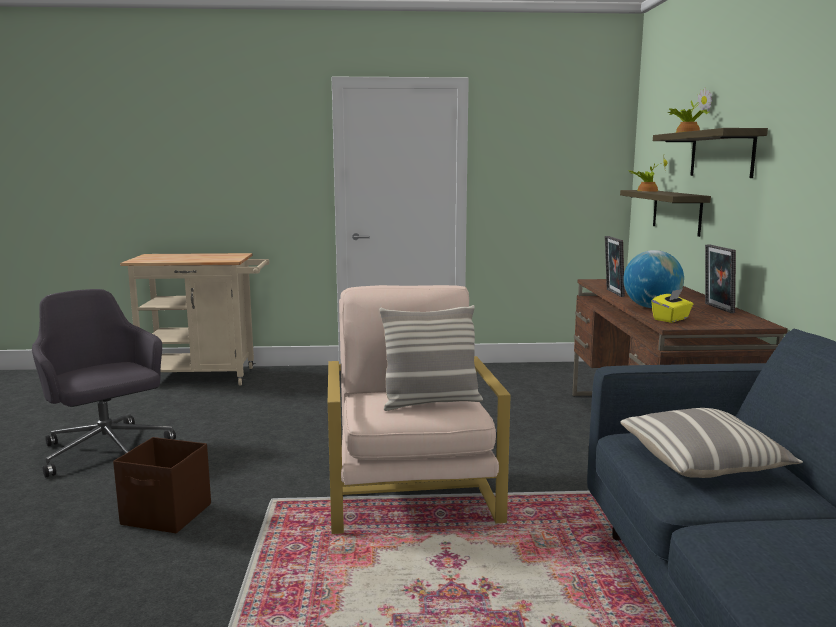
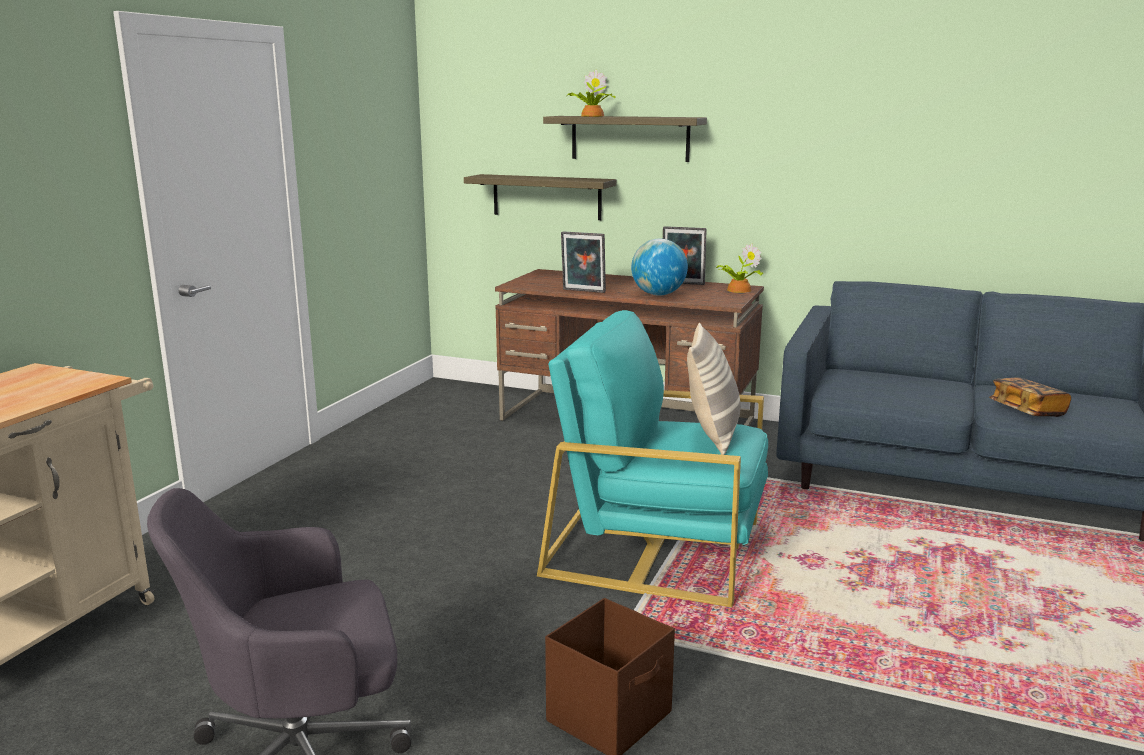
camera: 65 degrees left, 5 degrees up
(410, 489) = (656, 547): beige armchair -> turquoise armchair
(646, 191) = (505, 176): potted plant -> potted plant (737, 290)
(671, 319) = (709, 299): yellow tissue box -> none
(703, 463) = (892, 390): pillow -> none
(765, 552) = (1027, 411): none -> book

